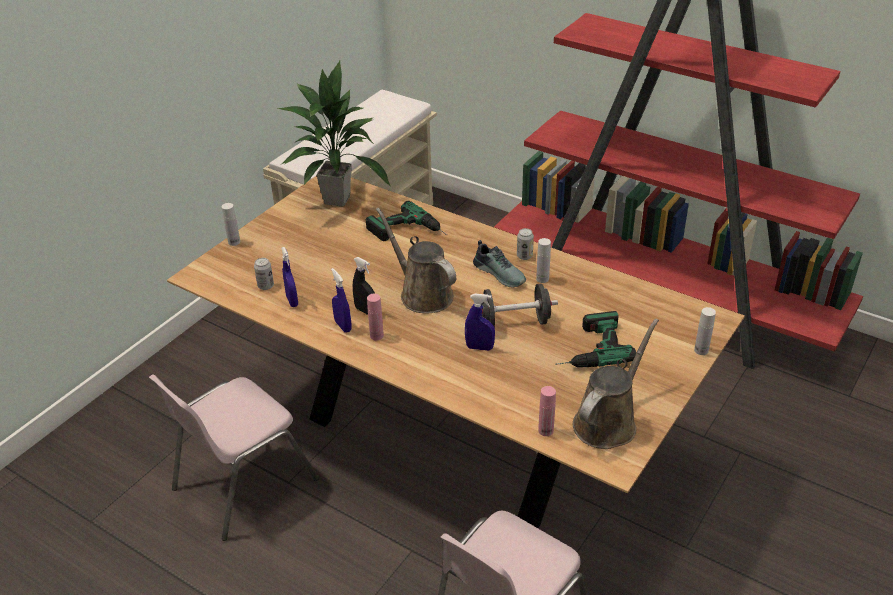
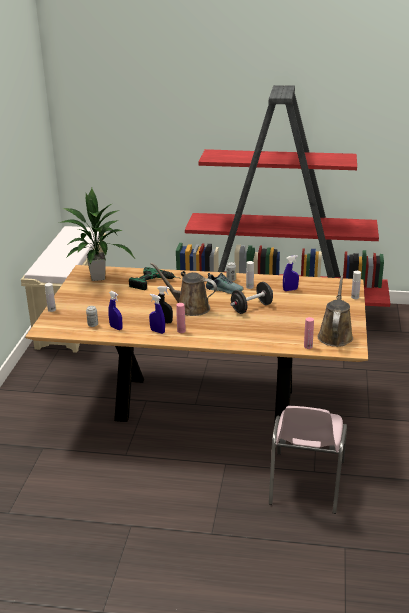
camera: 25 degrees left, 10 degrees down
(242, 484) = (96, 464): pink chair -> none
(479, 347) = (243, 322): blue spray bottle -> blue spray bottle (290, 290)
(587, 348) = (299, 309): power drill -> none

